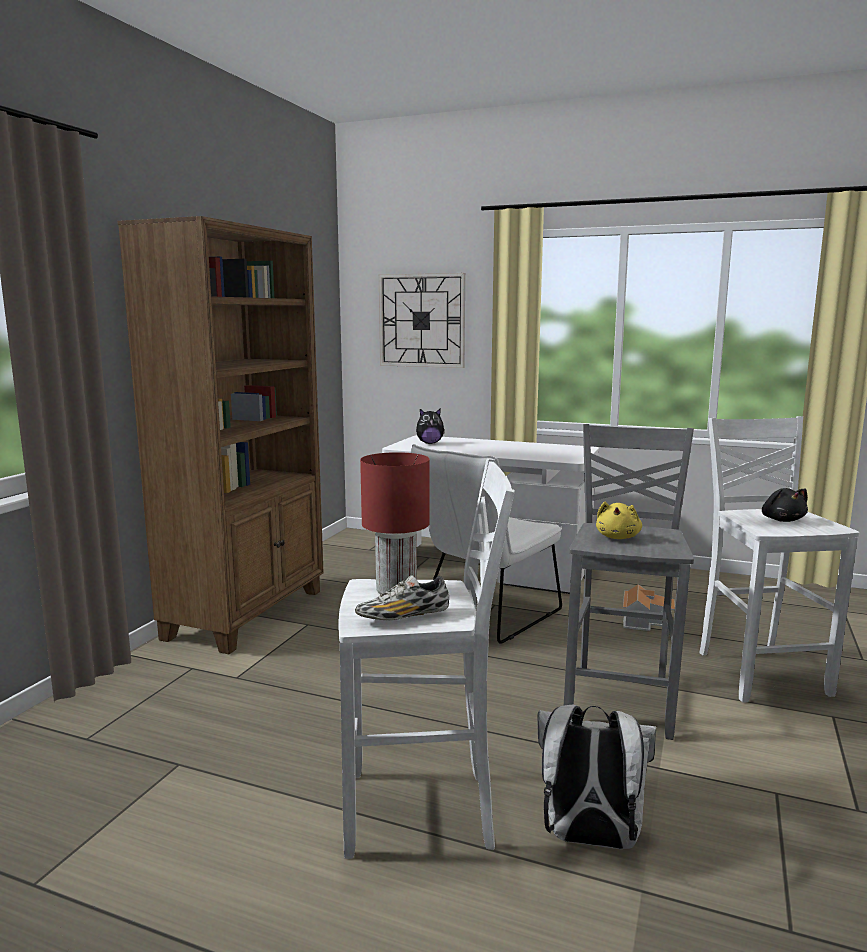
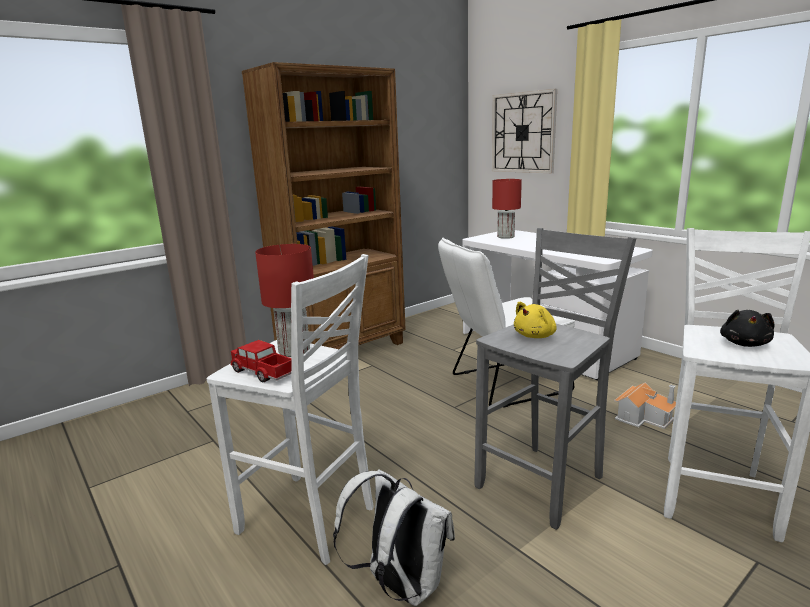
camera: 30 degrees right, 5 degrees up
(403, 617) = (263, 372): shoe -> toy truck
(430, 443) = (506, 237): plush toy -> red table lamp

